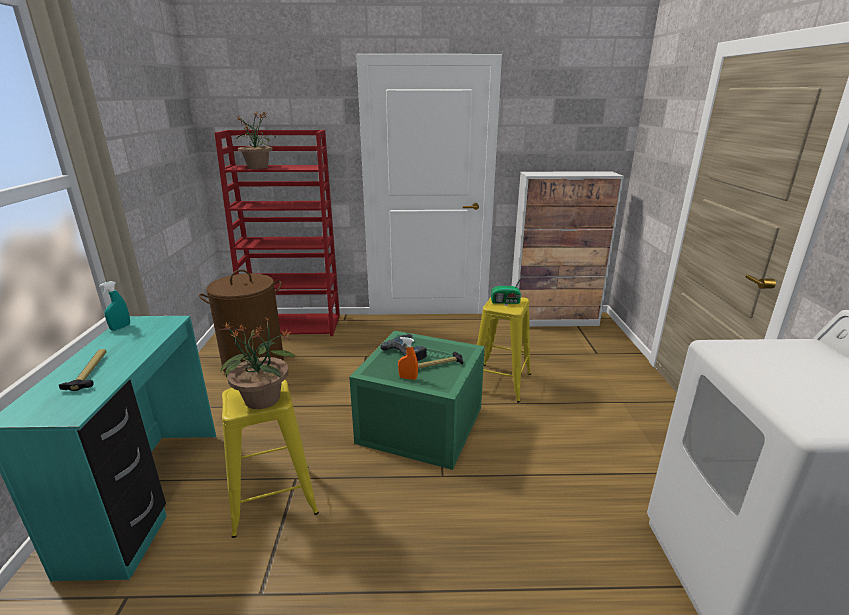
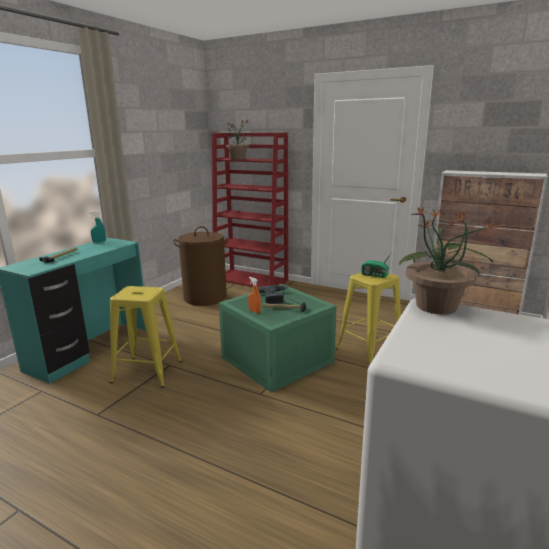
camera: 30 degrees right, 5 degrees down
(263, 400) = (139, 294): potted plant -> potted plant (437, 307)

